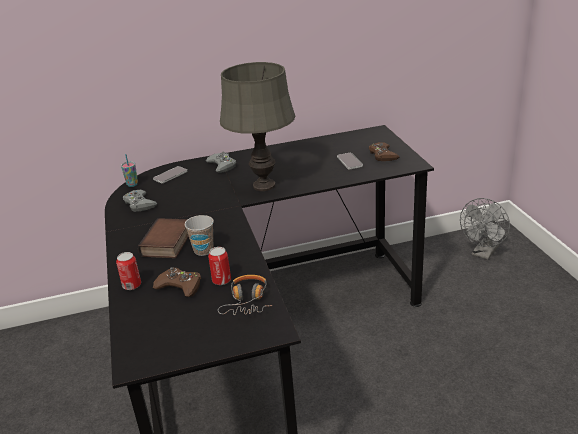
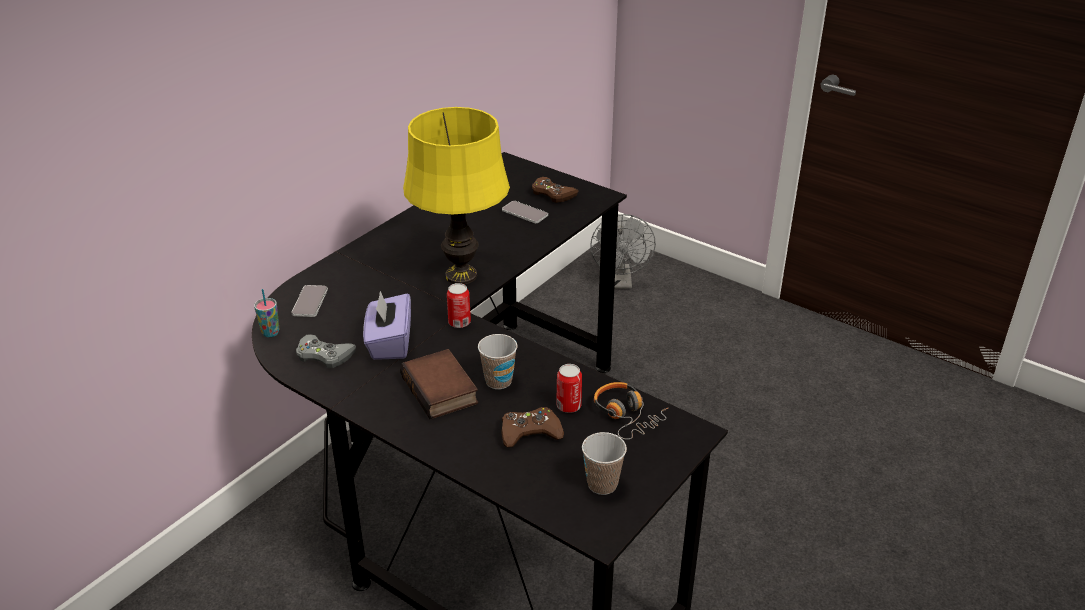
camera: 40 degrees left, 5 degrees up
(132, 285) = (470, 456): can -> can (459, 322)
(176, 335) = (602, 484): none -> cup
(178, 209) = (389, 343): none -> purple tissue box
(222, 165) = (366, 266): grey game controller -> none
(264, 185) = (462, 275): grey table lamp -> yellow table lamp

